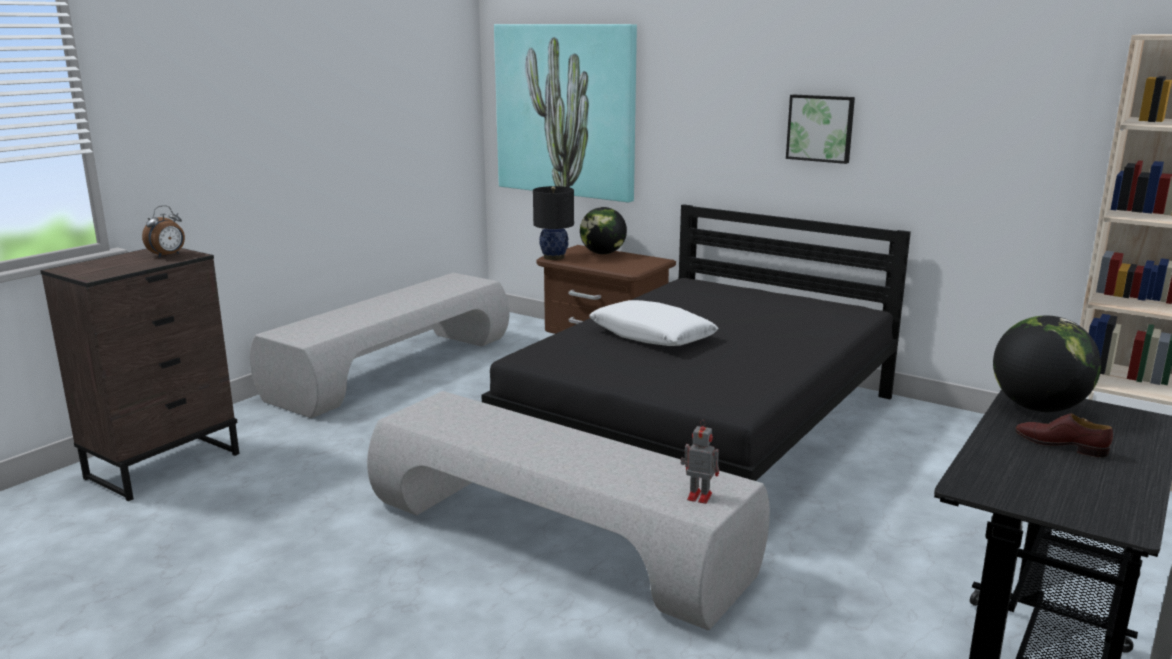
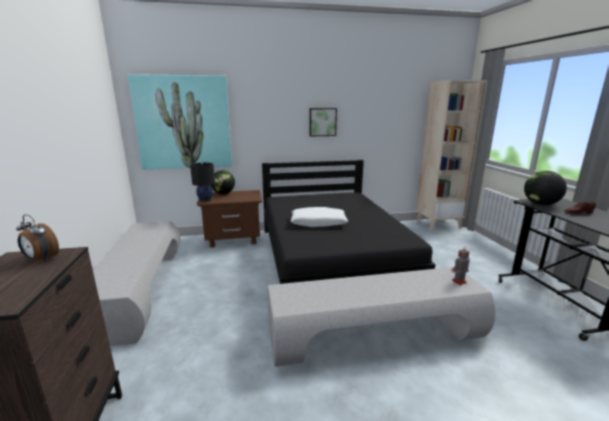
camera: 45 degrees left, 0 degrees up
(168, 255) = (41, 260): alarm clock -> alarm clock turned 120 degrees clockwise

